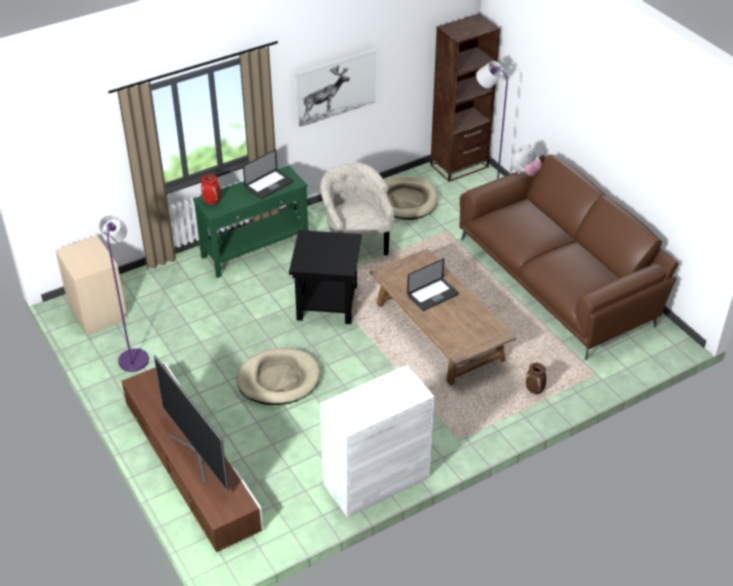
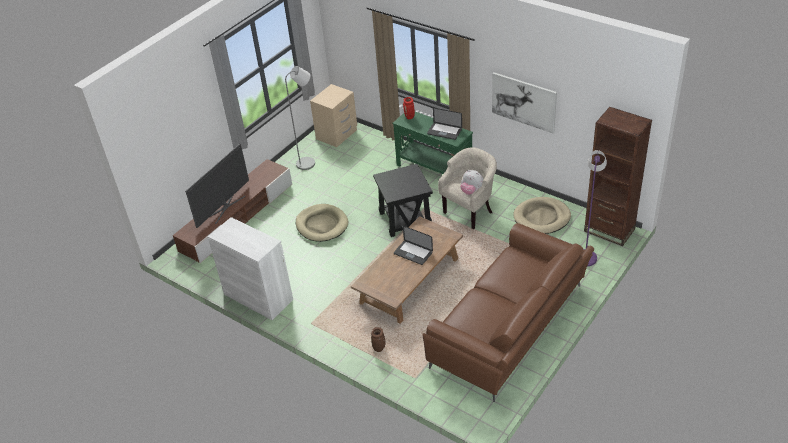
camera: 70 degrees right, 0 degrees up
(134, 356) = (309, 162): purple floor lamp -> grey floor lamp
(524, 173) = (565, 245): plush toy -> plush toy (471, 191)

